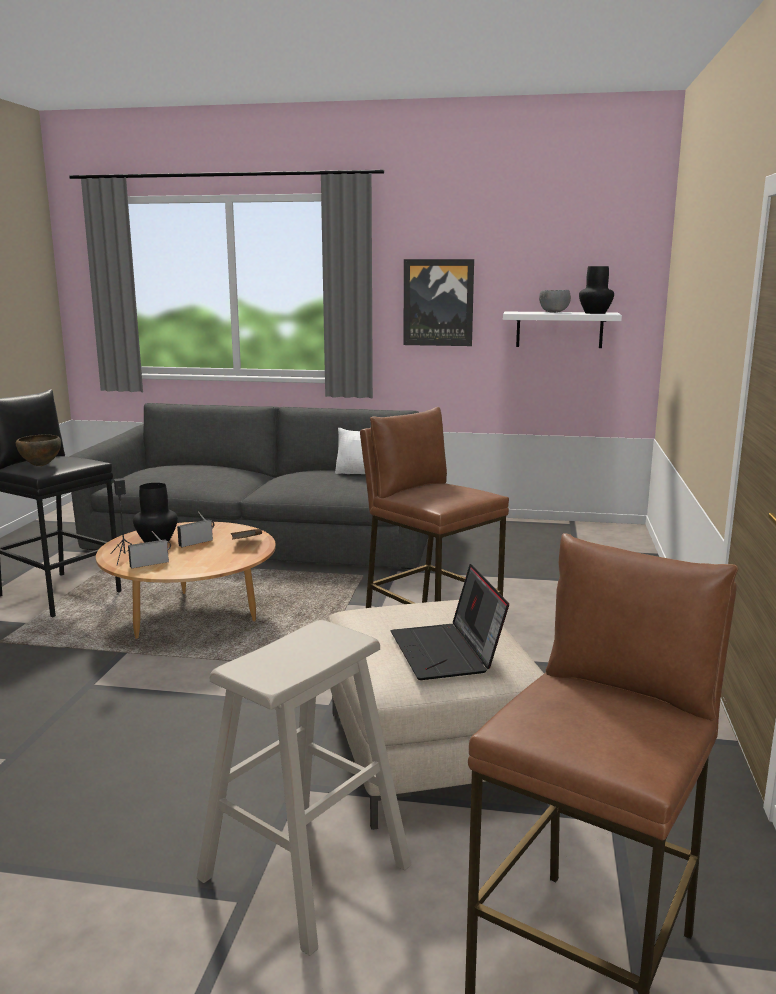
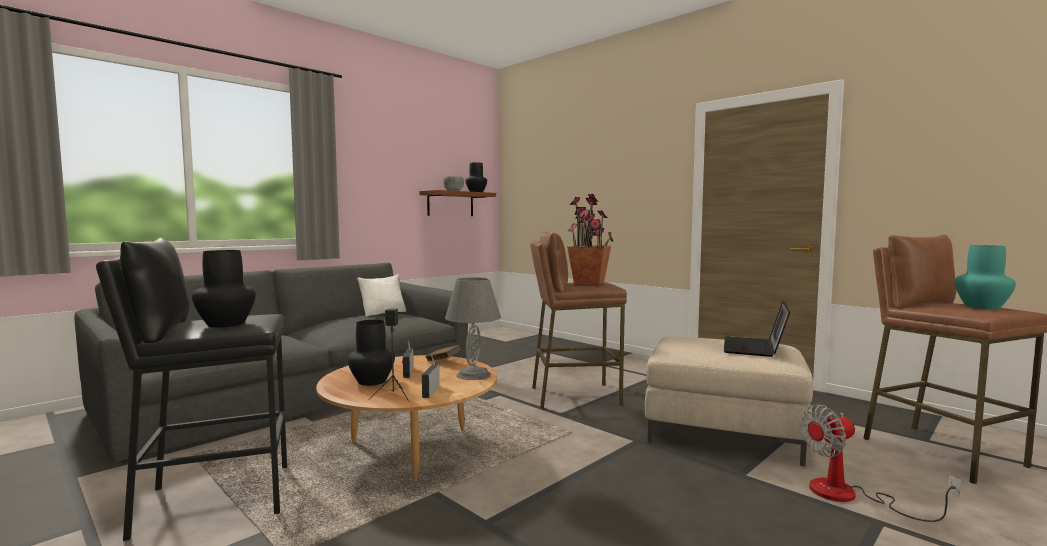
camera: 55 degrees left, 10 degrees down
(40, 465) = (226, 324): brown bowl -> black vase
(216, 563) = (473, 374): none -> grey table lamp
(304, 872) = (850, 496): beige stool -> fan
(438, 302) = (377, 182): picture -> none
(447, 652) = (755, 348): laptop -> laptop turned 90 degrees clockwise
(448, 493) = (589, 283): none -> potted plant
(559, 329) = (450, 204): white shelf -> brown shelf
(611, 729) = (981, 307): none -> turquoise vase

